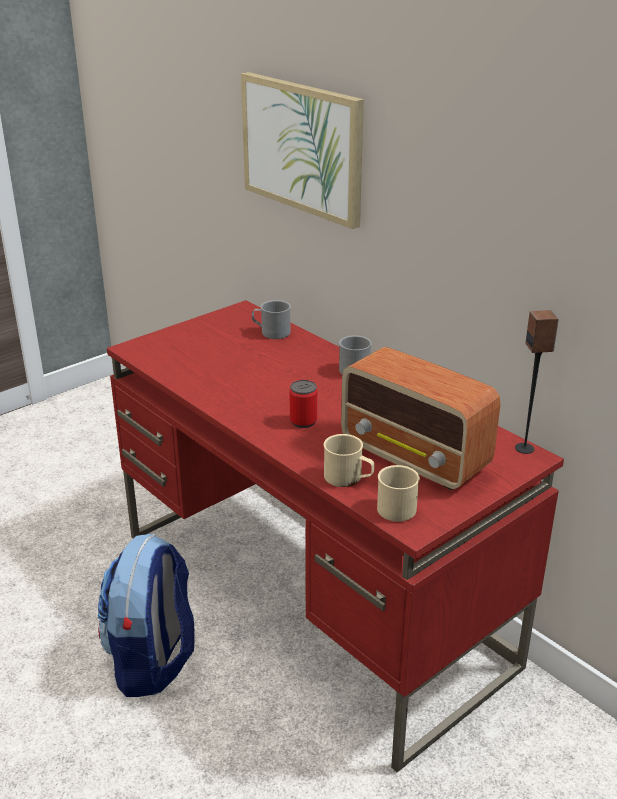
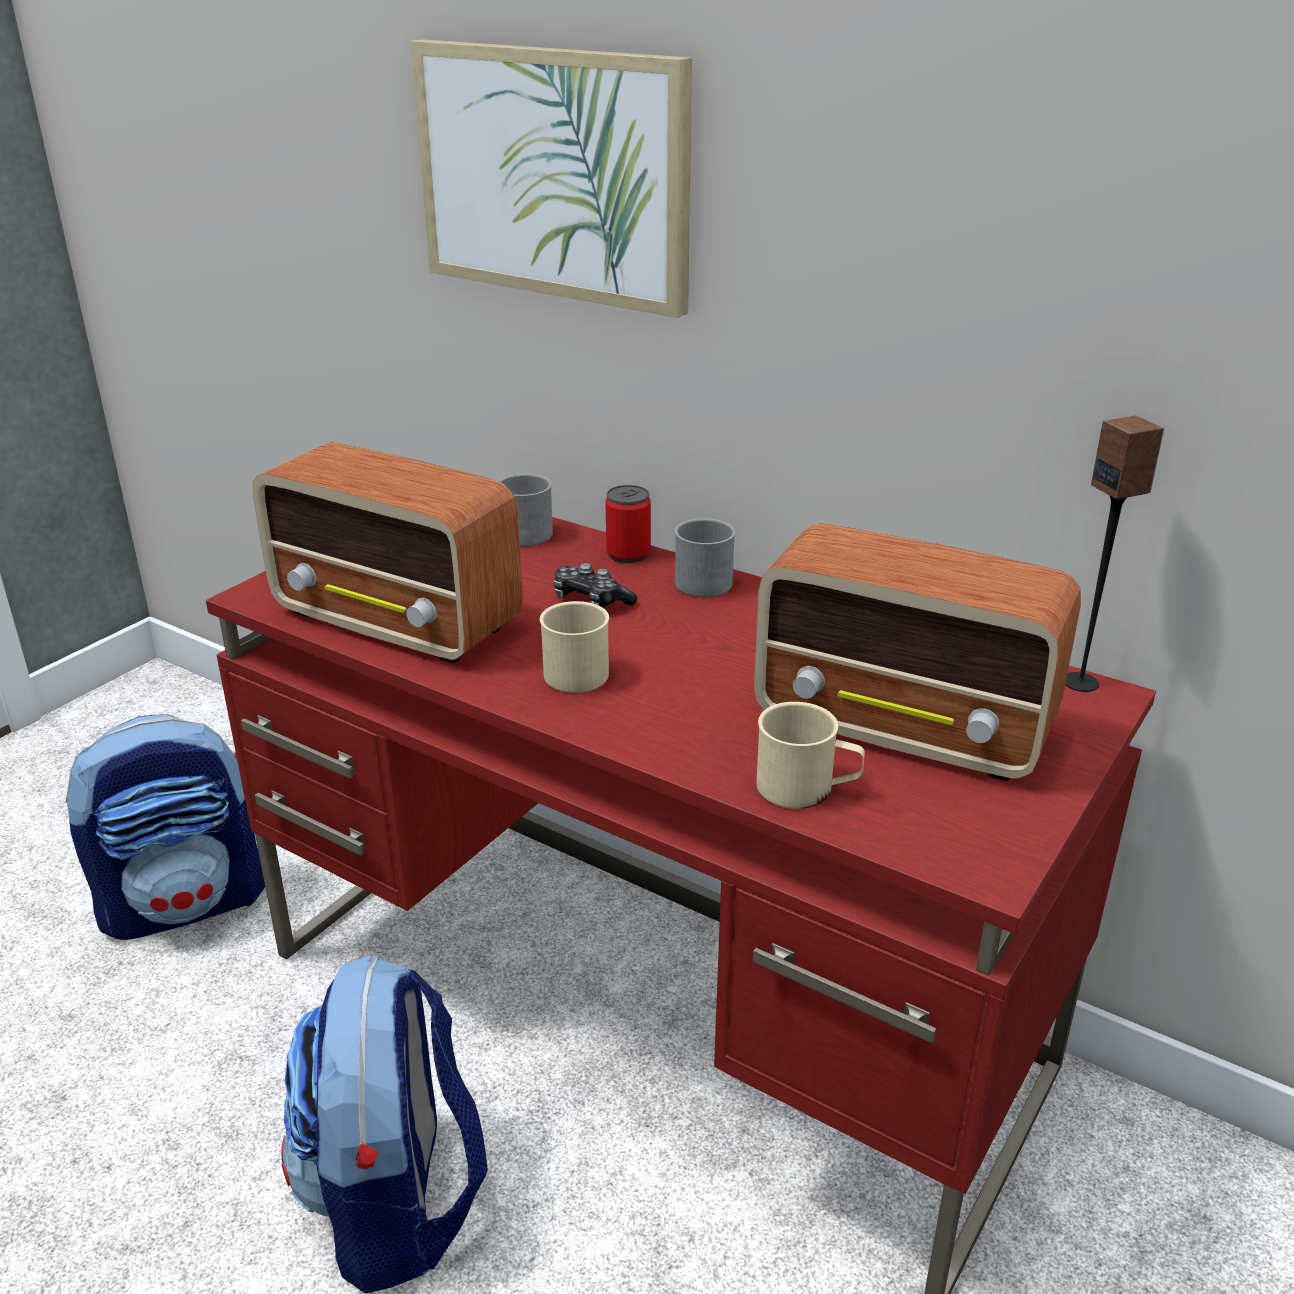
camera: 15 degrees left, 0 degrees up
(93, 504) = (186, 903): none -> backpack
(192, 370) = (399, 622): none -> radio
(291, 372) = (591, 601): none -> game controller
(303, 421) = (661, 690): can -> can (628, 554)
(398, 506) = (931, 829): beige mug -> beige mug (577, 670)

